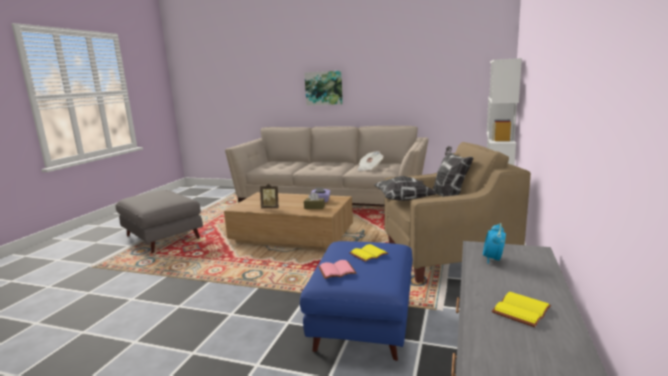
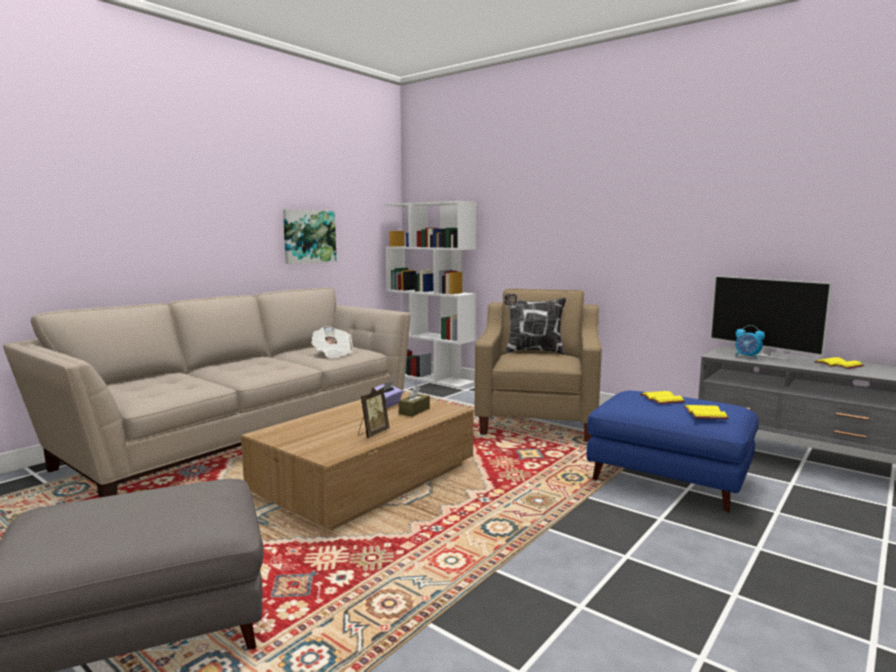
camera: 70 degrees left, 5 degrees down
(324, 88) = (166, 226): picture -> picture (309, 236)
(336, 271) = (706, 414): pink book -> yellow book
(404, 200) = (520, 361): pillow -> none
(518, 267) = (764, 355): none -> television

